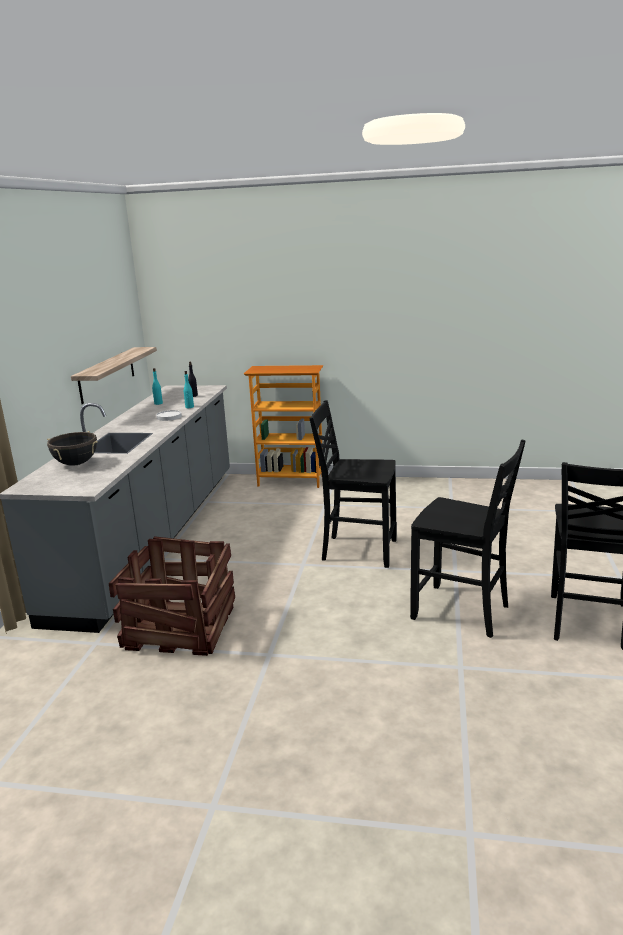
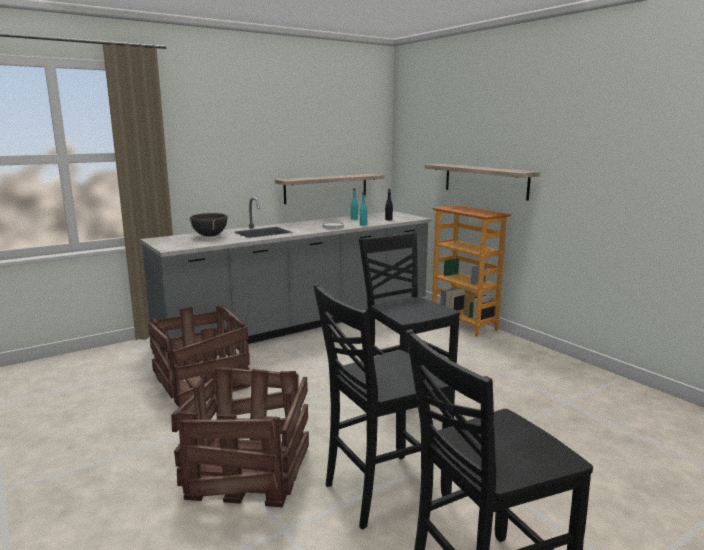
camera: 45 degrees right, 5 degrees down
(286, 337) = (485, 181): none -> shelf
(369, 655) = (250, 471): none -> crate
(462, 612) = (382, 491): black chair -> black chair turned 75 degrees clockwise

